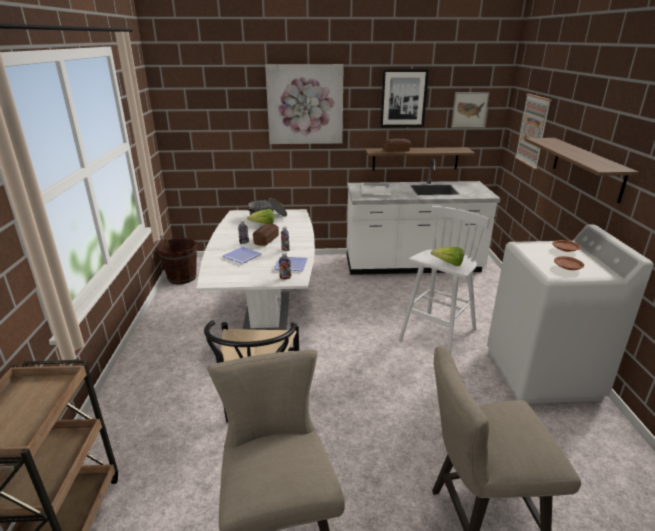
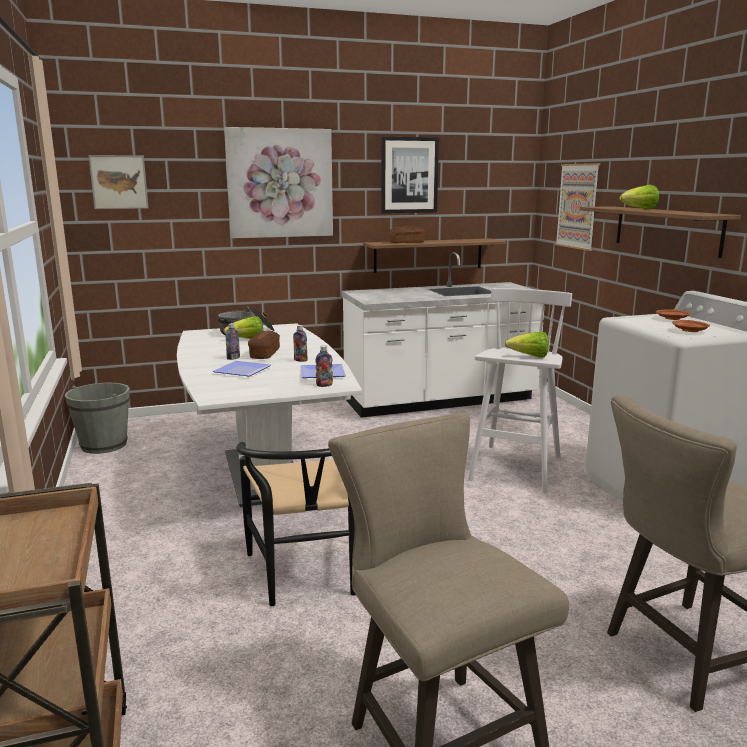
camera: 15 degrees left, 10 degrees down
(182, 277) = (104, 445): brown bucket -> grey bucket
(376, 191) = (388, 296): white tray -> none
(469, 110) = (490, 190): picture -> picture (119, 182)
(565, 149) = (639, 209): none -> lettuce

